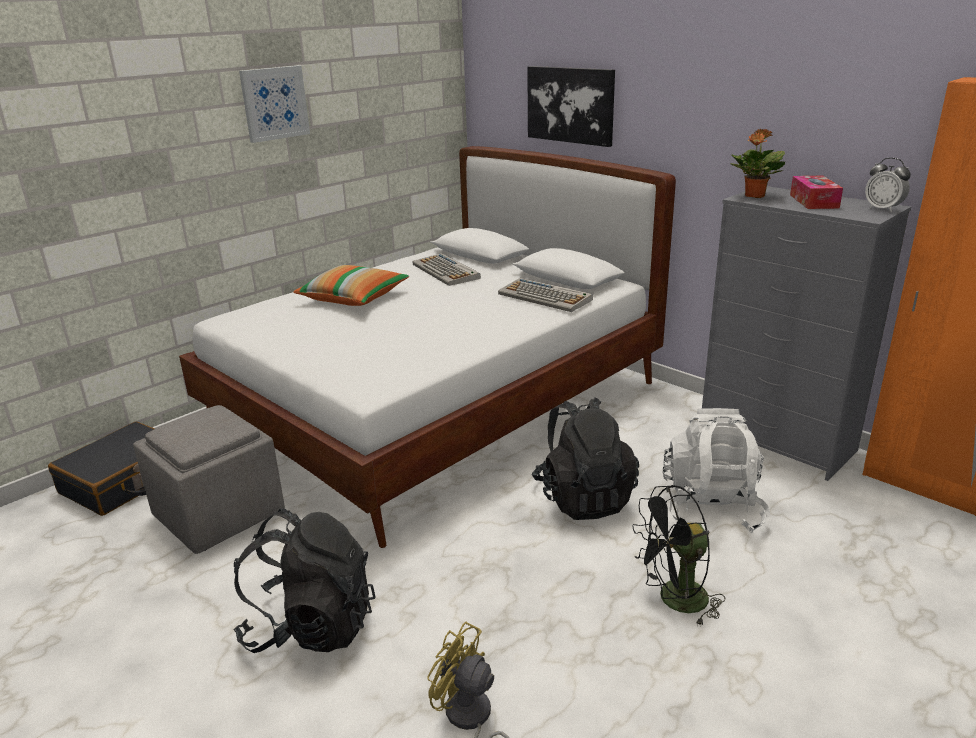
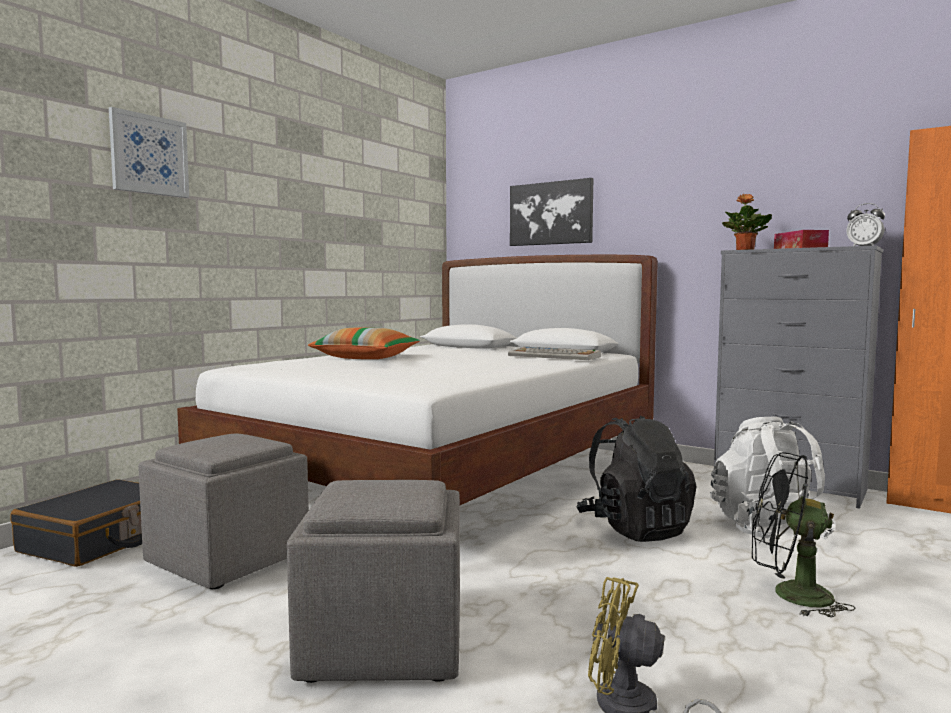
camera: 10 degrees left, 20 degrees down
(274, 103) = (296, 183): picture -> picture (149, 155)
(311, 626) = (382, 643): black backpack -> grey ottoman
(446, 271) = (445, 350): keyboard -> none
(674, 601) = (789, 595): black fan -> black fan turned 45 degrees clockwise

